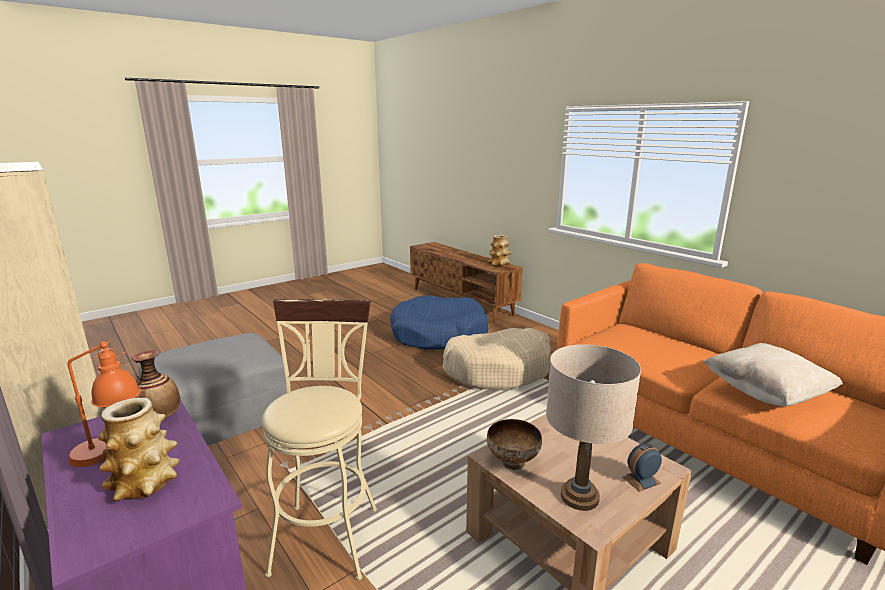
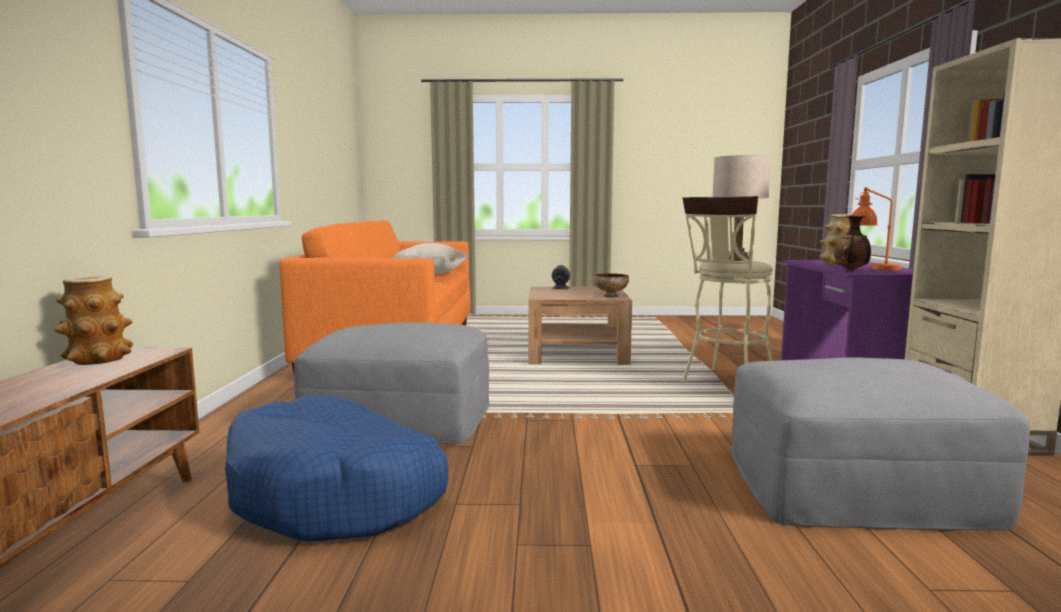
camera: 140 degrees left, 10 degrees down
(498, 370) = (401, 418): beige dog bed -> grey ottoman
(579, 497) = (599, 290): beige table lamp -> beige table lamp (737, 260)

